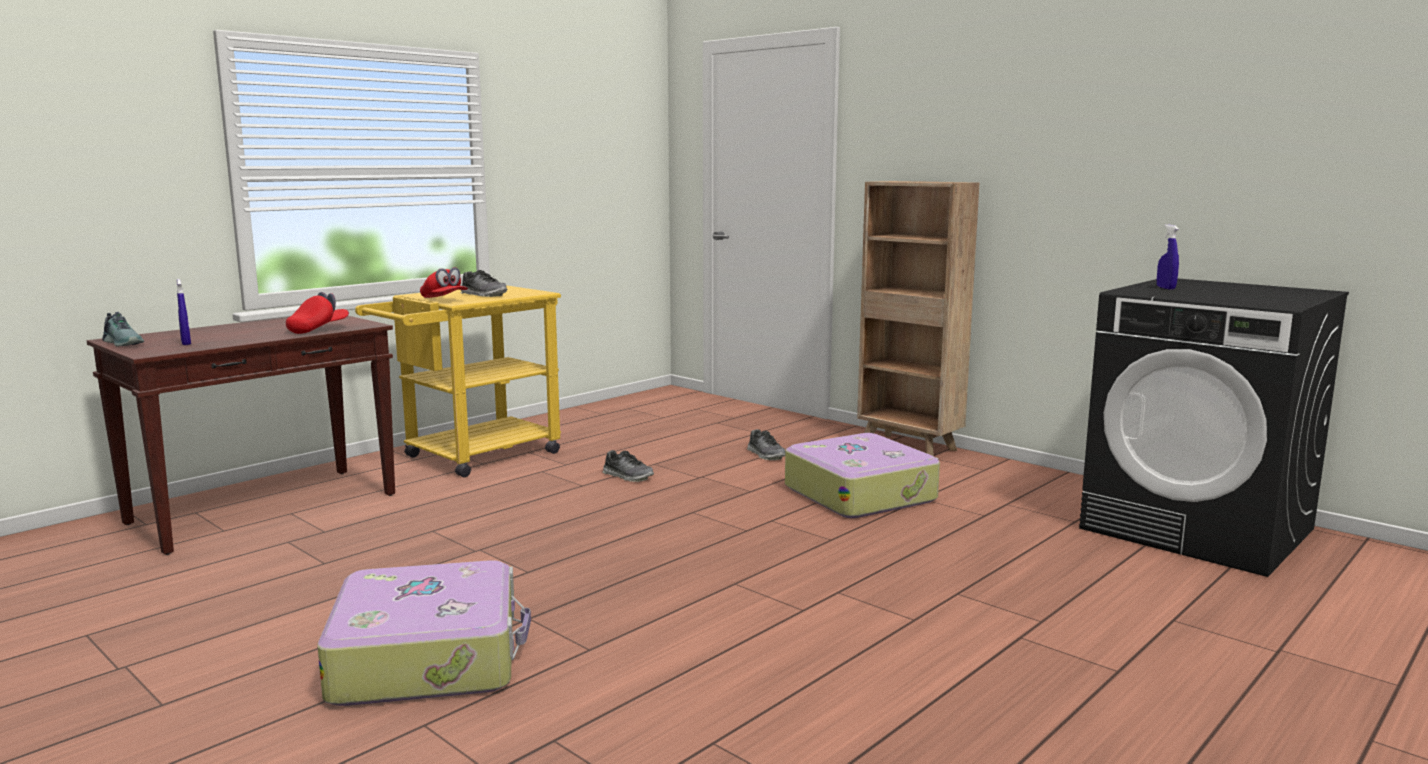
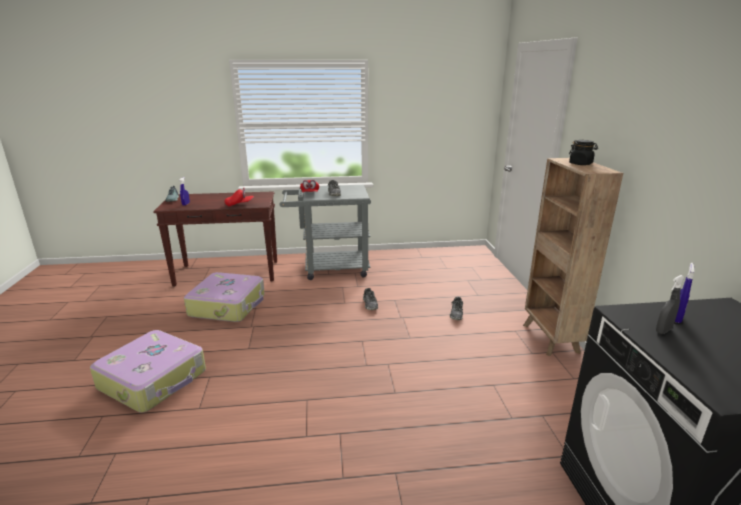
camera: 40 degrees right, 10 degrees up
(471, 457) = (329, 268): yellow cart -> grey cart
(860, 493) = (463, 364): suitcase -> suitcase (228, 305)
(917, 181) = (581, 164): none -> black jar
(1176, 293) = (663, 330): none -> grey spray bottle

